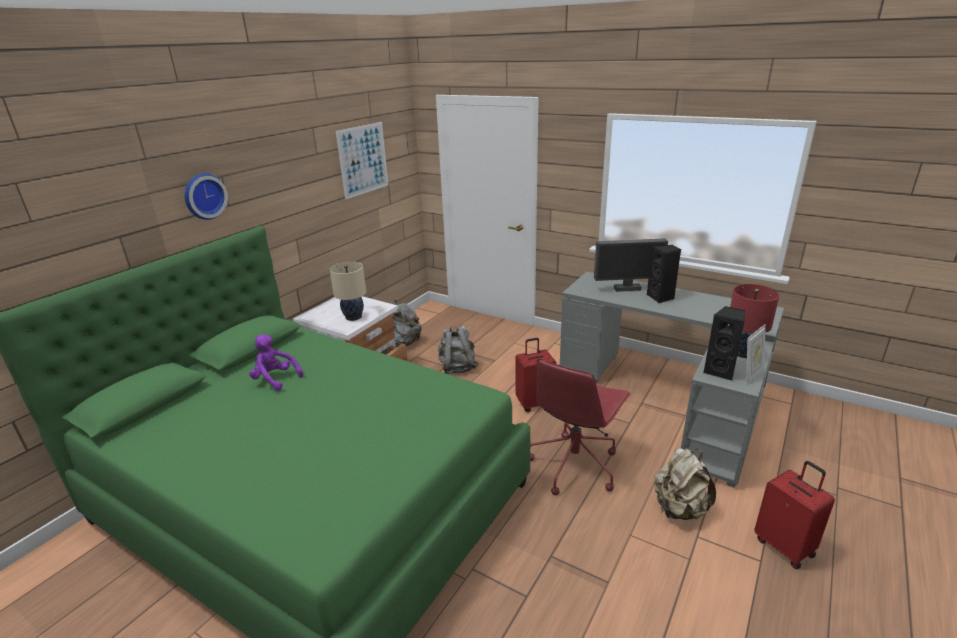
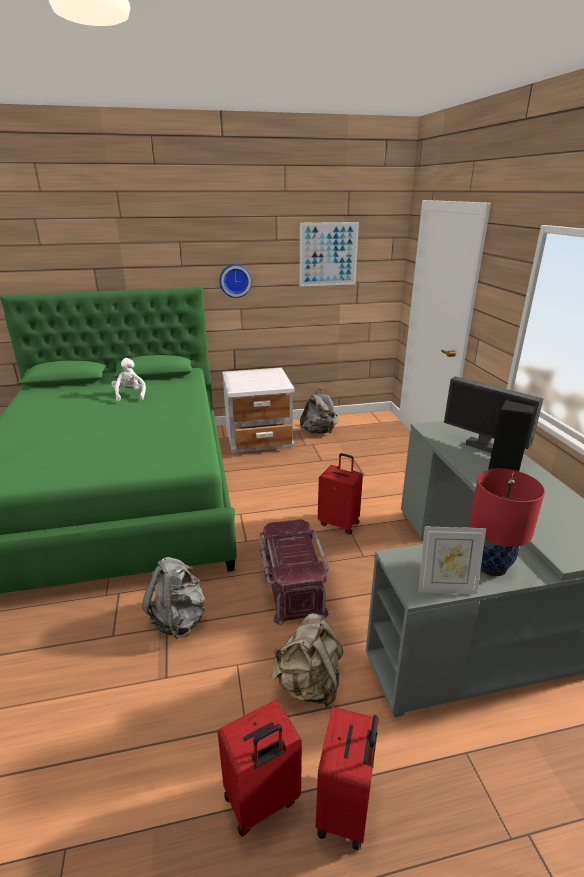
camera: 45 degrees right, 0 degrees up
(204, 196) = (160, 254): wall clock -> wall clock (235, 280)
(275, 379) = (130, 395): purple plush toy -> white plush toy
(353, 317) = (254, 384): beige table lamp -> none
(457, 368) = (327, 466): grey backpack -> grey backpack (179, 619)
(575, 463) = (291, 585): red office chair -> red storage box
(720, 371) = (420, 563): black speaker -> none
(756, 582) = (262, 801): none -> red suitcase

